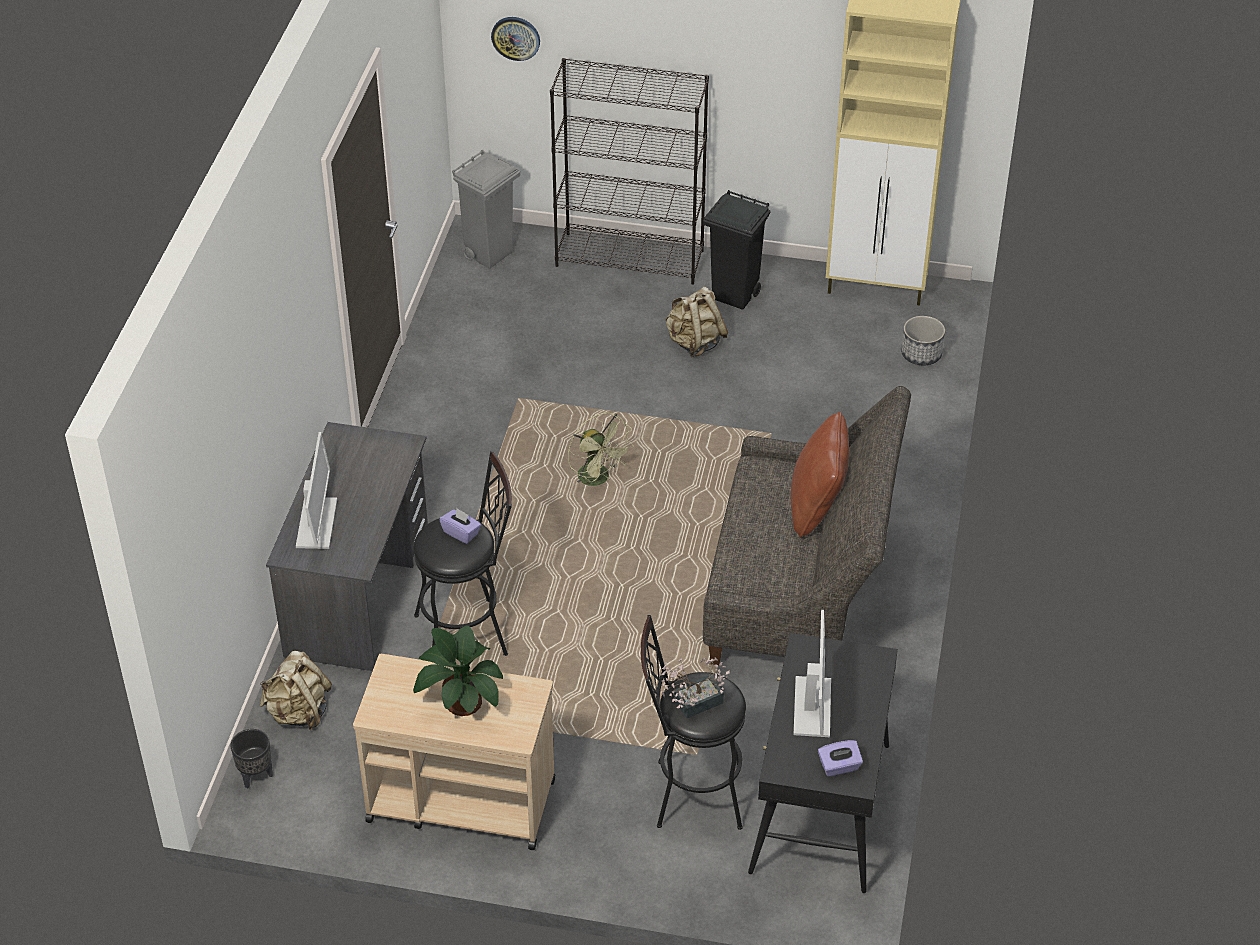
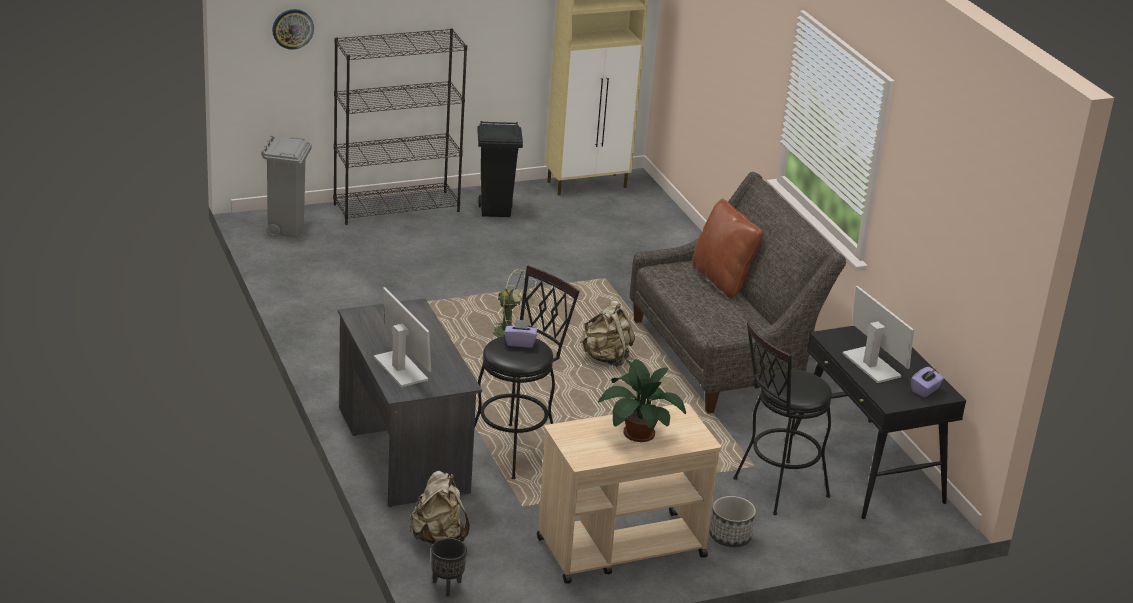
camera: 35 degrees left, 15 degrees down
(693, 703) = (793, 387): potted plant -> none
(695, 343) = (496, 243): beige backpack -> beige backpack (606, 358)
(921, 354) = (656, 212): planter -> planter (730, 537)

